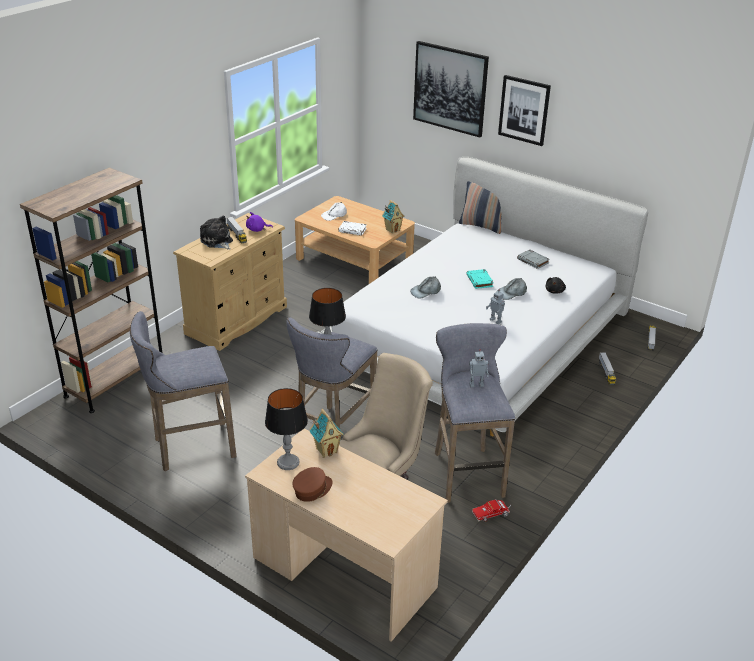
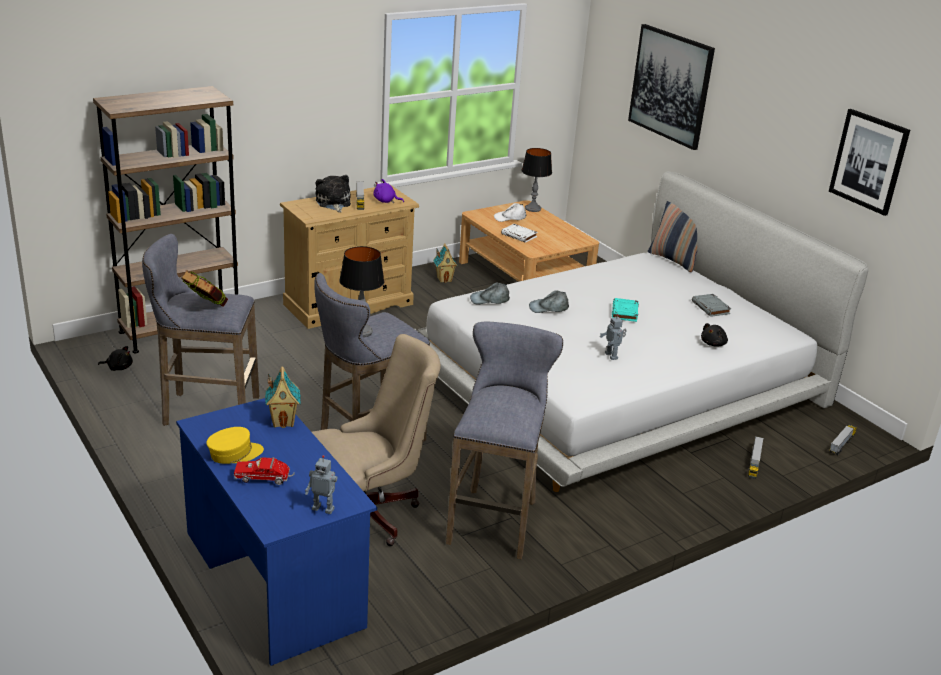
camera: 20 degrees right, 5 degrees down
(88, 430) = (118, 367): none -> black plush toy
(192, 368) = (206, 309): none -> book
(288, 463) = (231, 421): table lamp -> table lamp (532, 209)
(312, 489) = (234, 453): brown cap -> yellow cap
(344, 572) = (273, 578): beige desk -> blue desk
(392, 230) = (566, 244): toy house -> toy house (444, 279)
(476, 384) = (508, 401): toy robot -> toy robot (323, 508)
(492, 514) = (492, 572): toy truck -> toy truck (265, 478)
(512, 292) = (655, 333): grey cap -> grey cap (490, 299)
(524, 110) = (745, 120): picture -> picture (869, 161)

